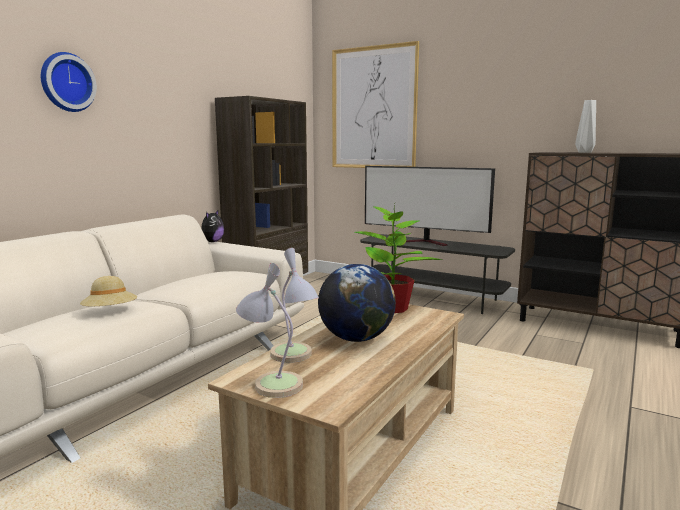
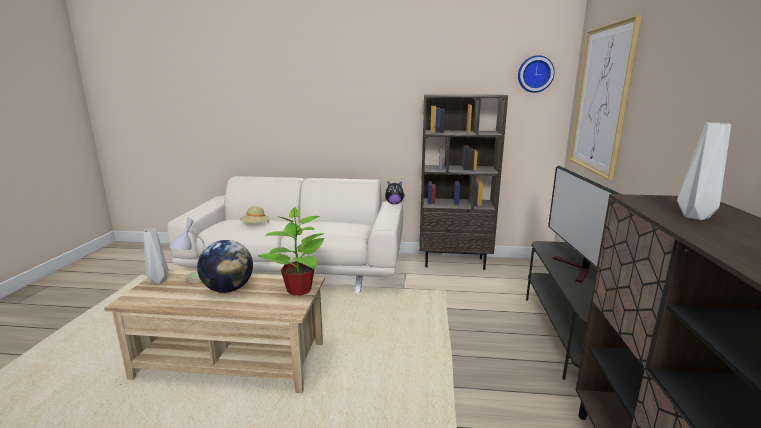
camera: 65 degrees right, 5 degrees up
(66, 82) = (307, 93): wall clock -> wall clock (535, 74)
(270, 383) = (158, 281): table lamp -> grey vase

